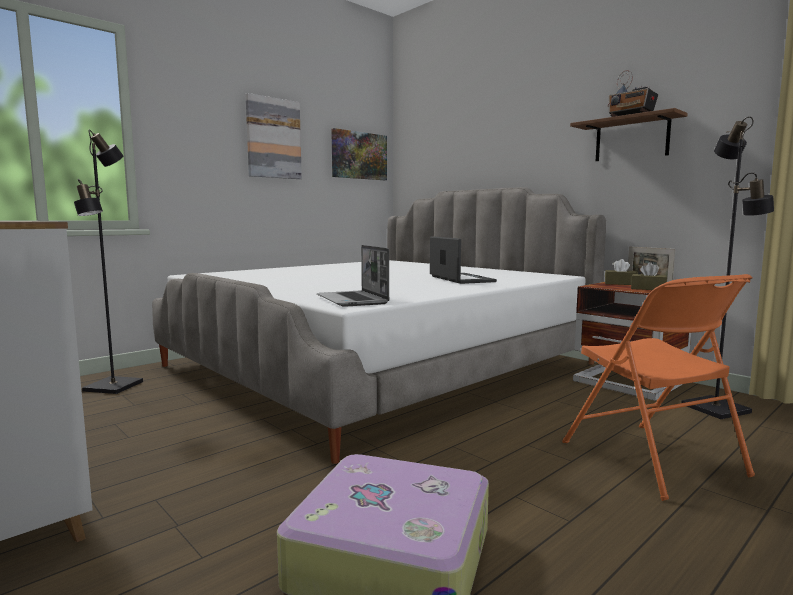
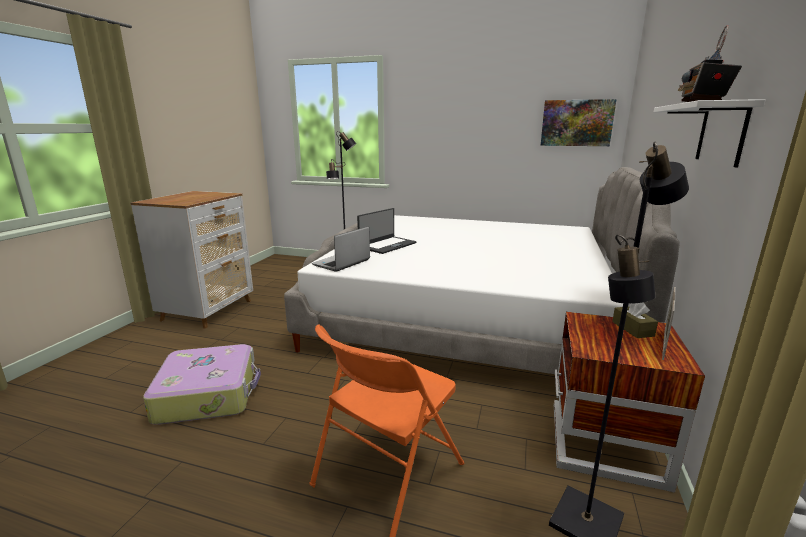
camera: 60 degrees right, 10 degrees up
(273, 138) = (483, 116): picture -> none
(460, 279) = (494, 267): laptop -> laptop (387, 245)
(631, 139) = (721, 133): brown shelf -> white shelf
(648, 289) = (611, 346): brown tissue box -> none

